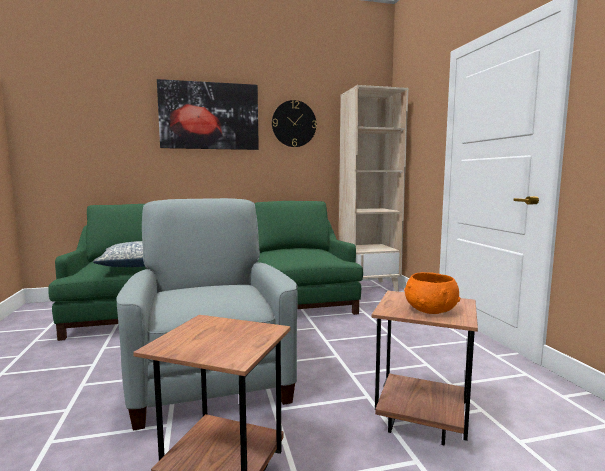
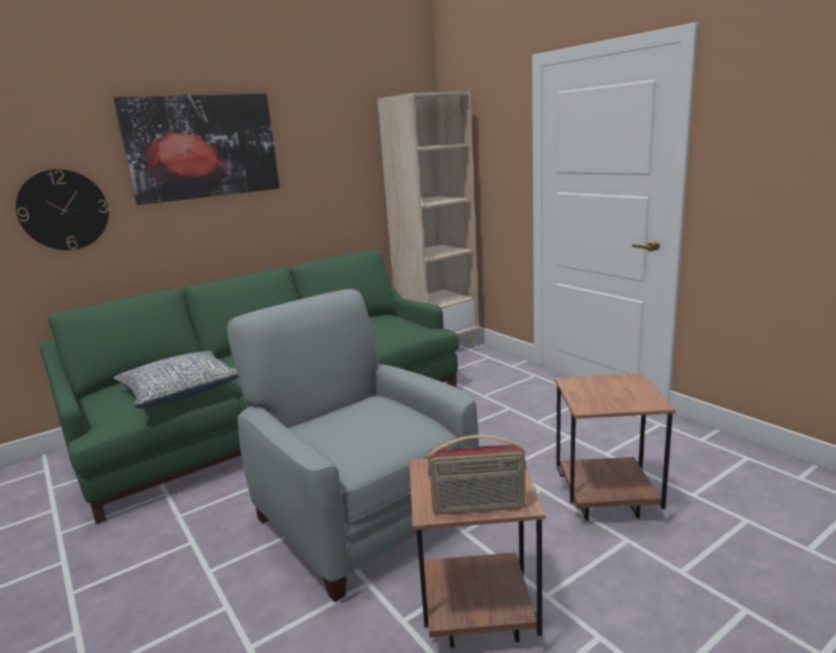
camera: 20 degrees left, 10 degrees up
(198, 352) = (478, 507): none -> radio
(294, 124) = (321, 145): wall clock -> wall clock (63, 210)
(430, 310) = (619, 397): orange bowl -> none

